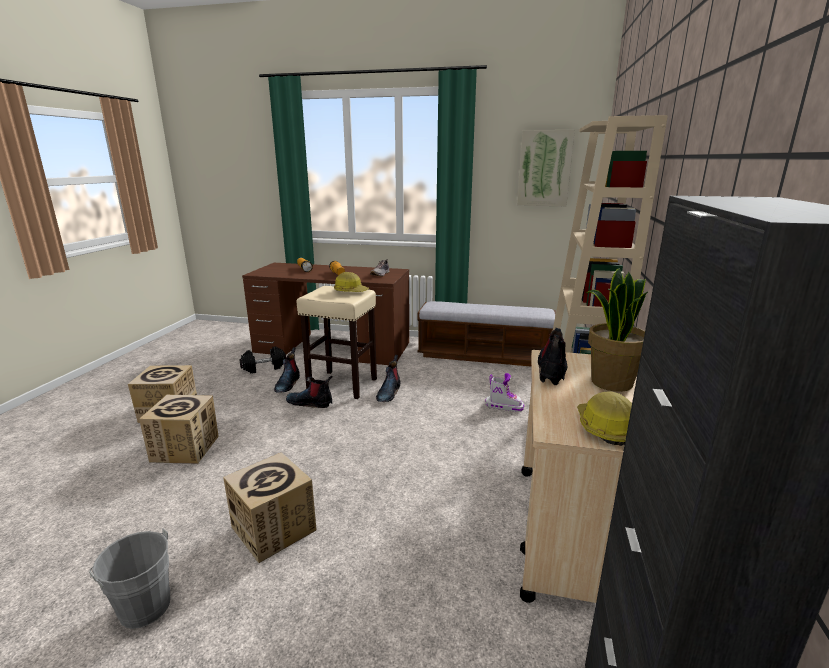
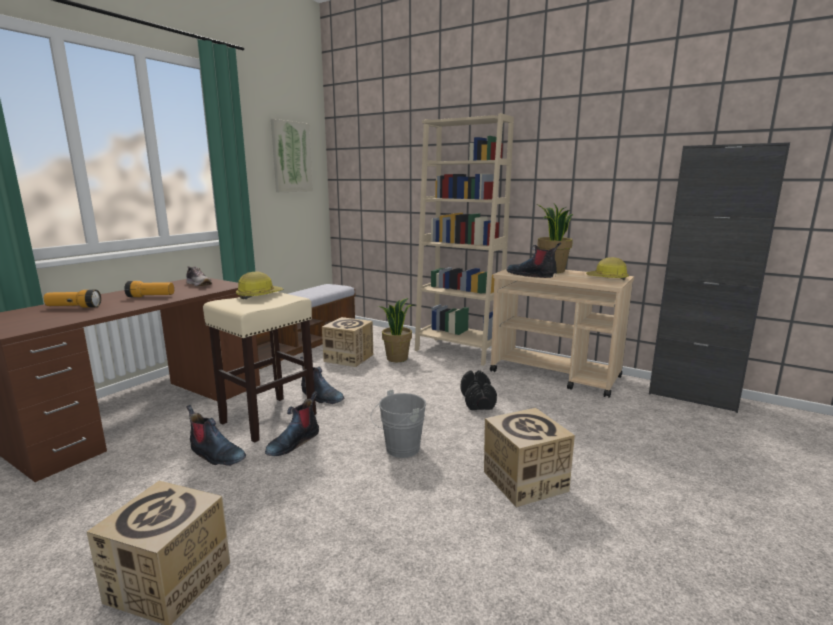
camera: 70 degrees left, 5 degrees down
(142, 604) = (620, 565): grey bucket -> grey bucket (399, 450)
(185, 448) = (324, 551): cardboard box -> cardboard box (349, 358)
(264, 368) = (126, 472): black dumbbell -> black dumbbell (478, 401)
(504, 406) = (397, 358): boot -> potted plant

